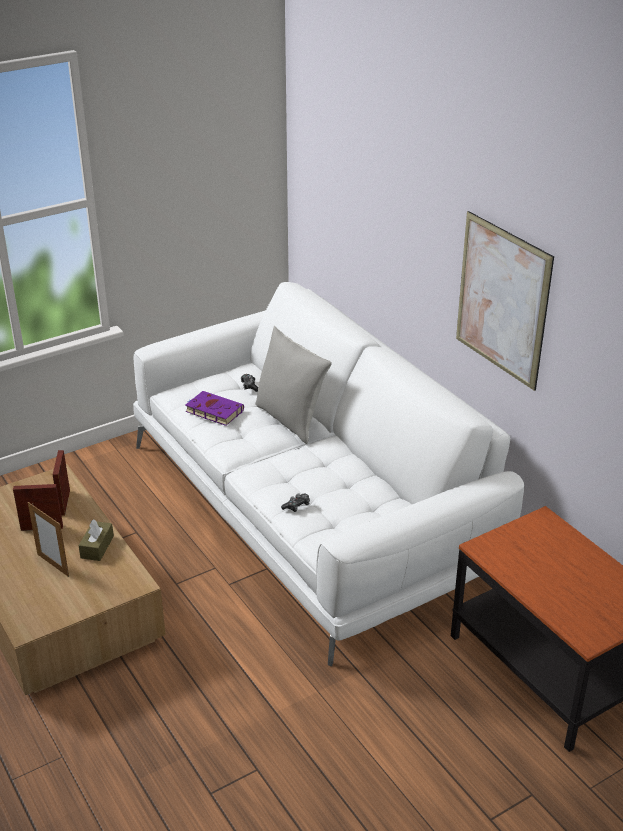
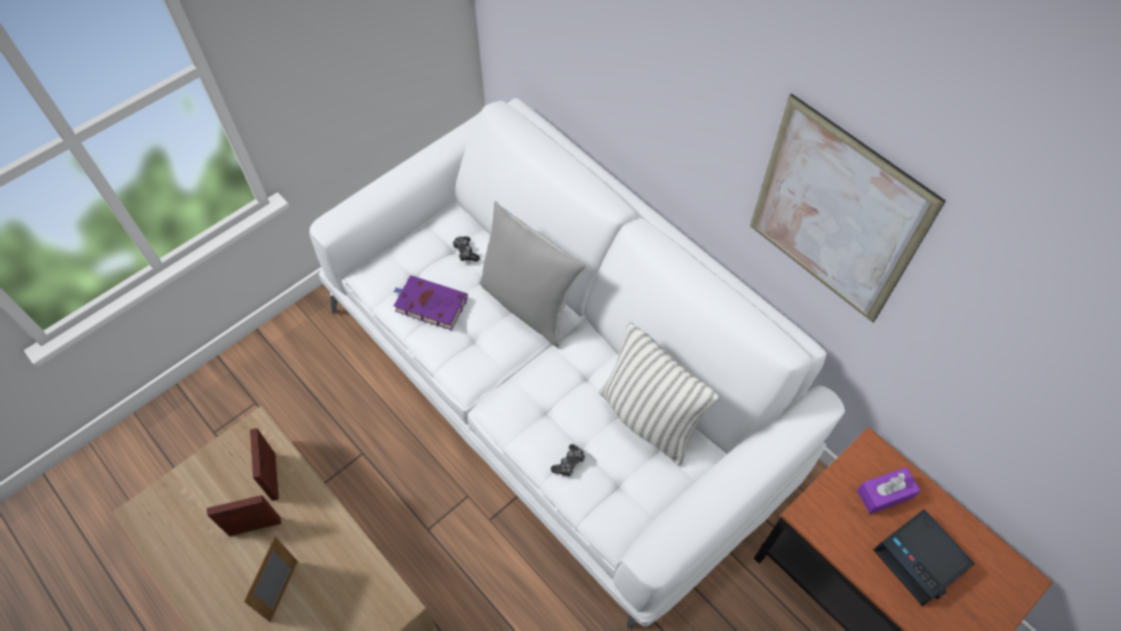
camera: 10 degrees left, 25 degrees up
(53, 565) = (284, 591): picture frame -> picture frame turned 75 degrees clockwise
(97, 547) = (332, 549): brown tissue box -> none
(368, 489) = (649, 418): none -> pillow
(548, 543) = (884, 494): none -> purple tissue box
(568, 582) = (921, 559): none -> alarm clock

